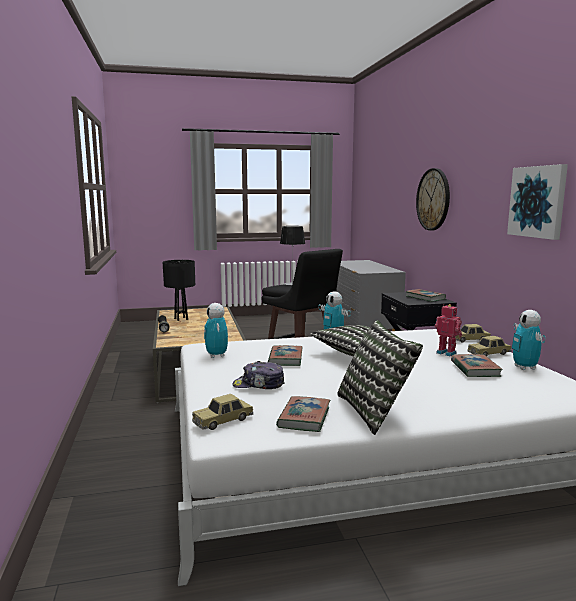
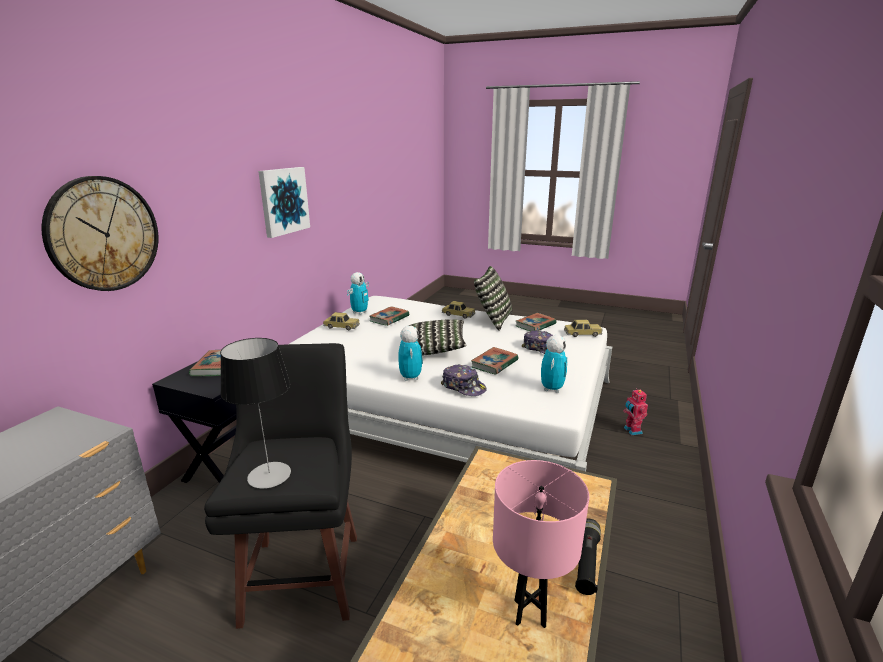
camera: 145 degrees left, 10 degrees up
(181, 319) = (530, 613): black table lamp -> pink table lamp
(286, 342) = (463, 387): none -> cap
(447, 353) = (363, 336): toy robot -> toy robot (631, 431)
(469, 340) = (306, 342): toy car -> toy car (458, 315)

